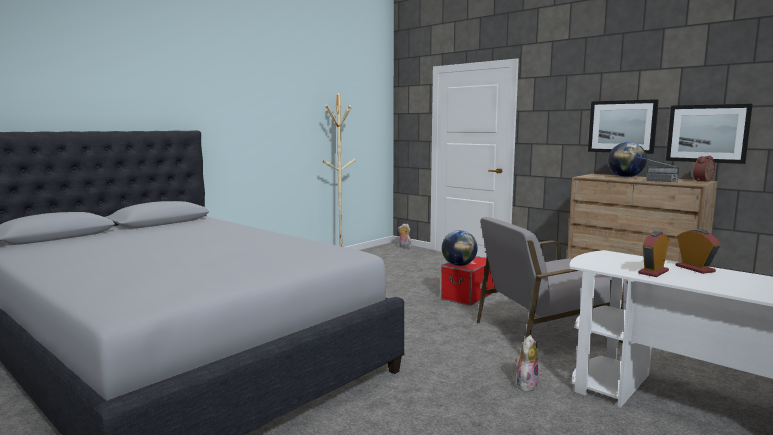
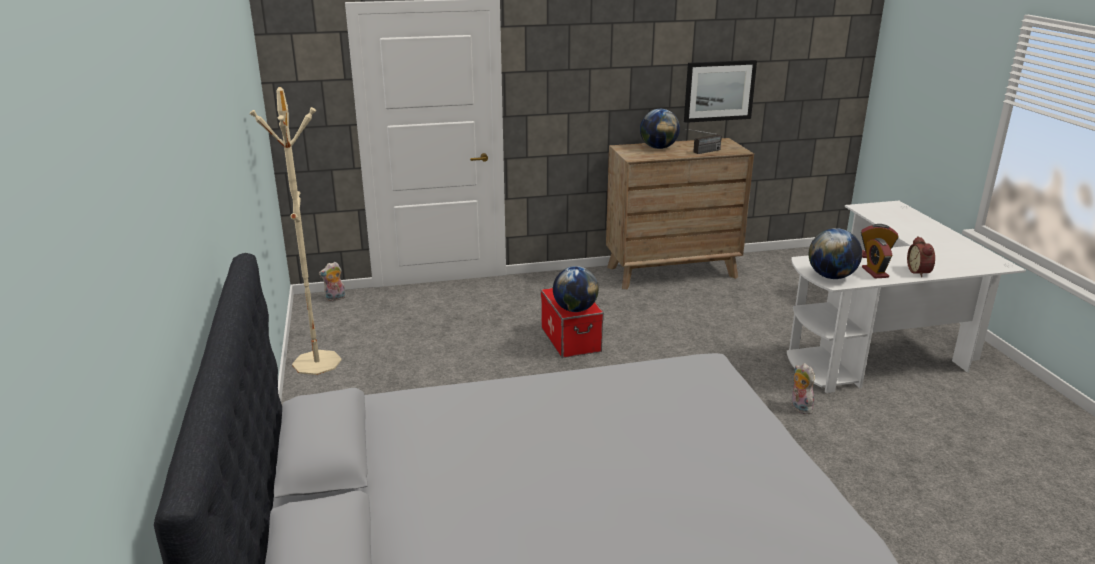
camera: 55 degrees left, 15 degrees up
(546, 332) = (706, 347): grey armchair -> none
(597, 262) = (831, 276): none -> globe
(622, 126) = (638, 87): picture -> none
(704, 181) = (726, 141): alarm clock -> alarm clock (920, 272)

